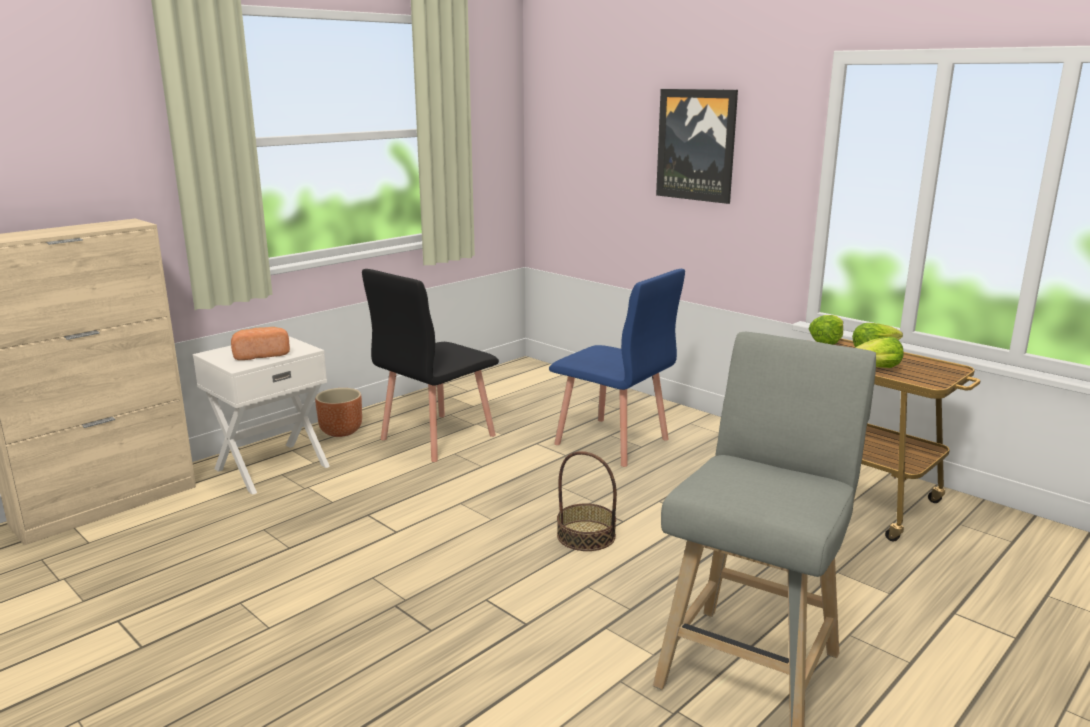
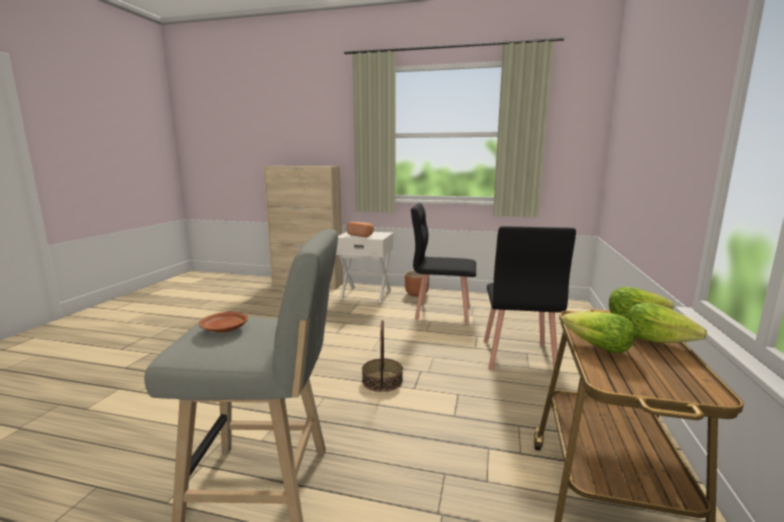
camera: 60 degrees right, 5 degrees down
(612, 442) = (517, 356): blue chair -> black chair
(696, 145) = (664, 127): picture -> none
(753, 487) = (224, 329): none -> brown plate

